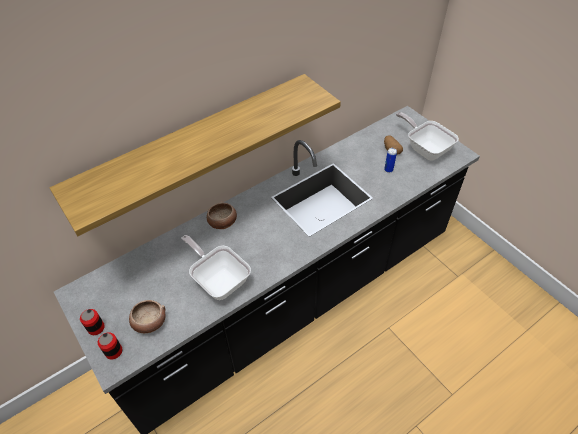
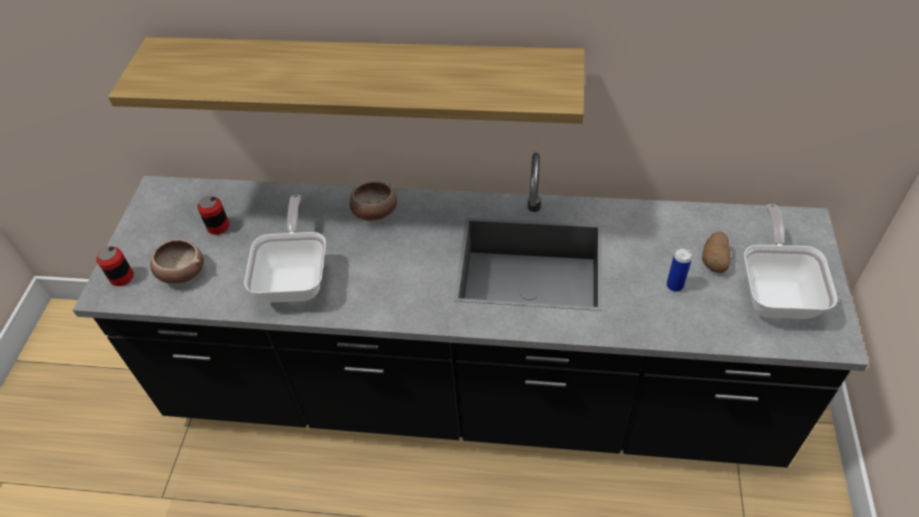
camera: 45 degrees right, 0 degrees up
(96, 328) = (135, 241): can -> can (218, 227)

